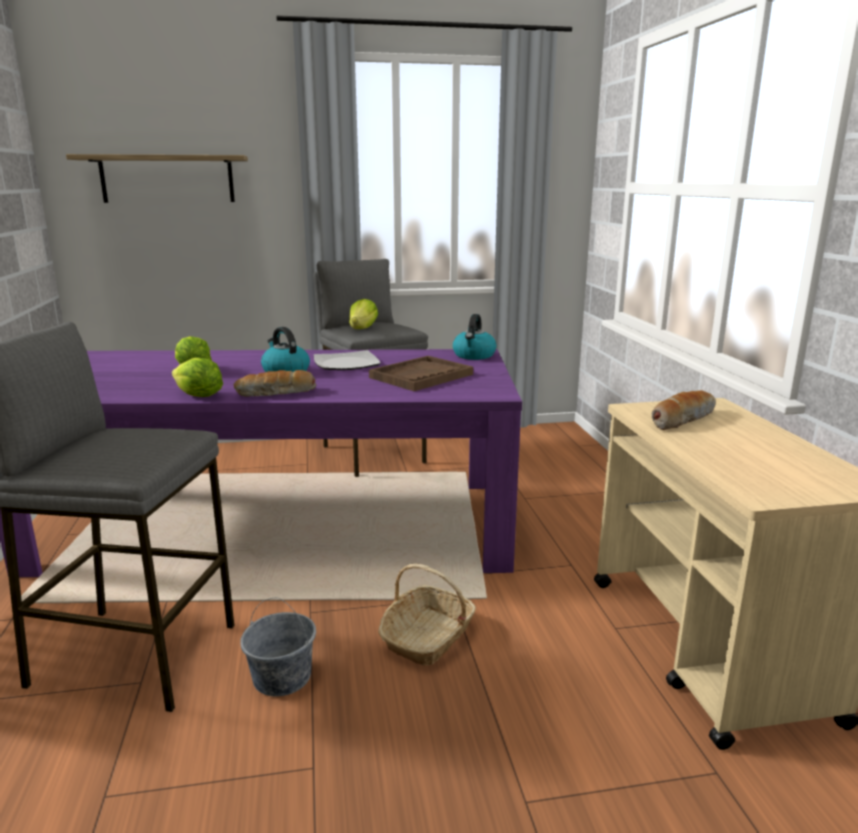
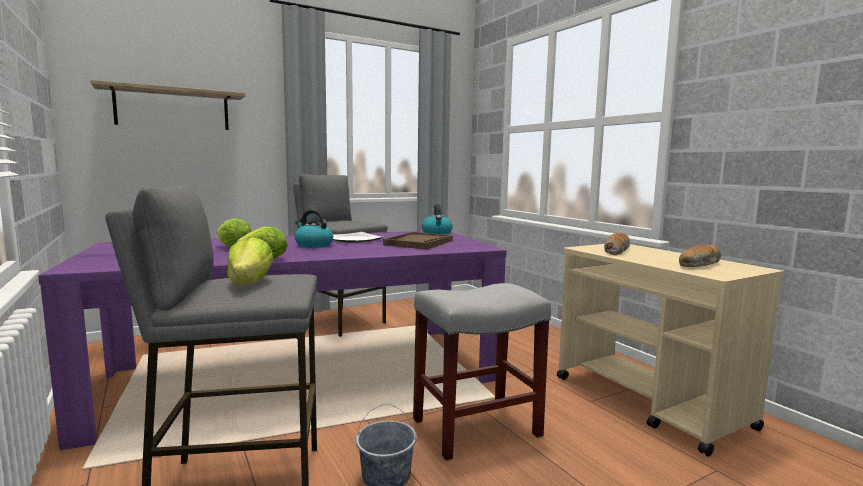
camera: 20 degrees left, 10 degrees down
(276, 394) = (326, 255): bread -> bread (700, 265)
(363, 329) = (339, 222): lettuce -> lettuce (250, 283)
(428, 637) = (475, 428): basket -> grey stool

